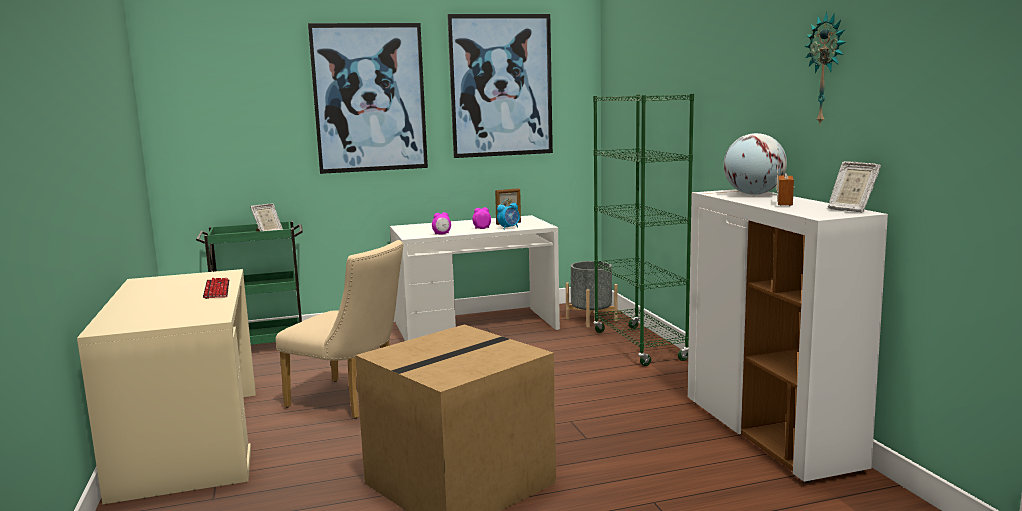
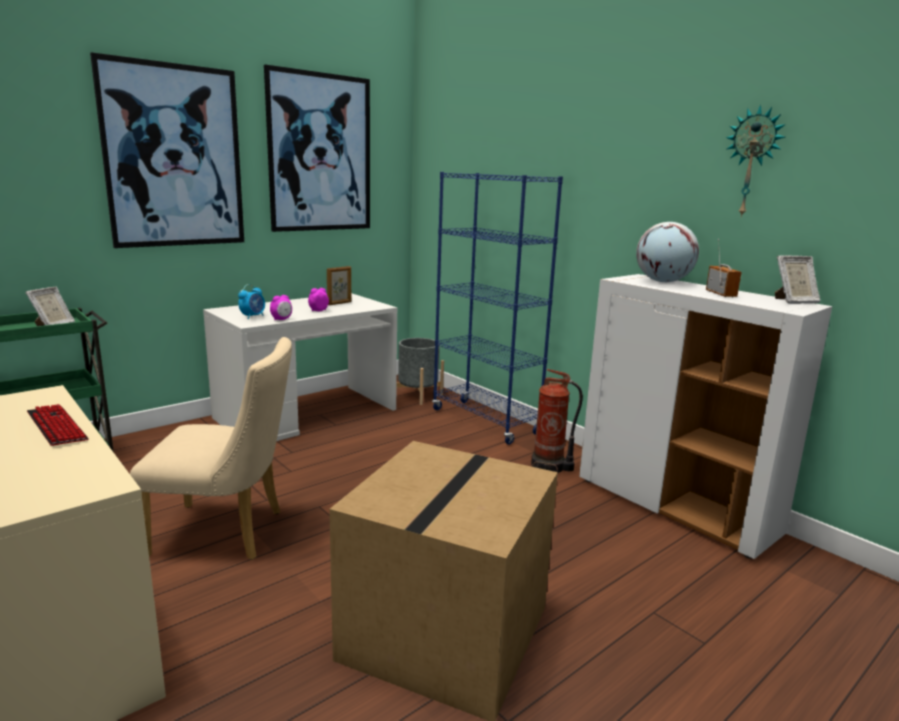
camera: 25 degrees left, 5 degrees up
(509, 228) = (347, 309): alarm clock -> alarm clock (253, 316)
(639, 346) = (485, 421): green bookcase -> blue bookcase
(668, 388) = (549, 467): none -> fire extinguisher
(851, 210) = (794, 301): picture frame -> picture frame turned 45 degrees counterclockwise

